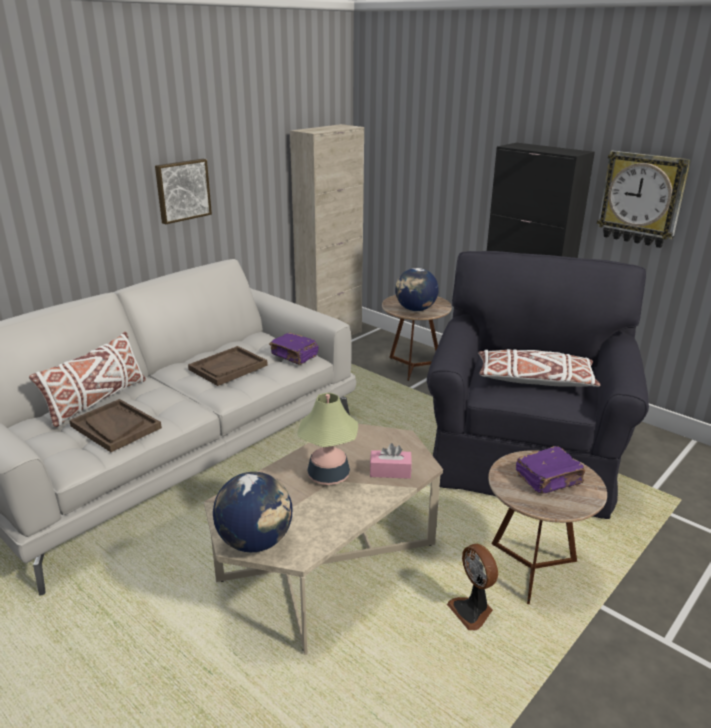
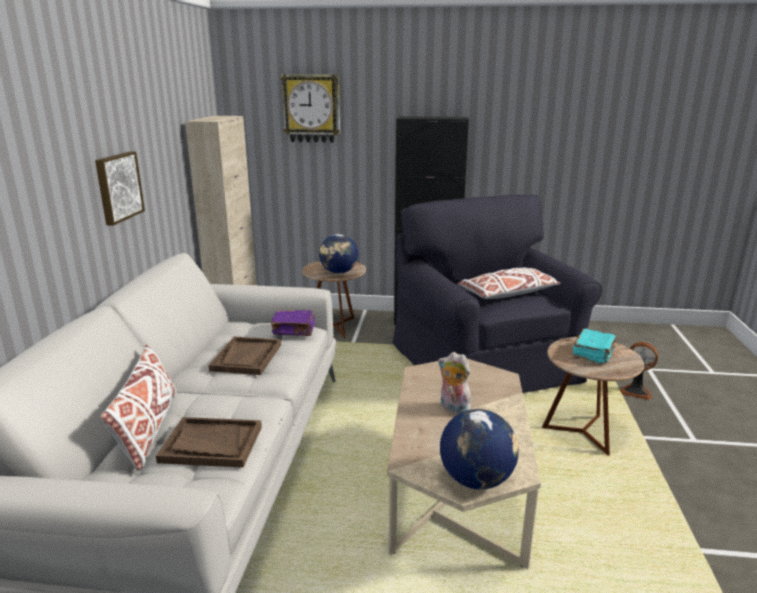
camera: 35 degrees left, 5 degrees down
(328, 476) = (453, 409): table lamp -> plush toy
(390, 471) = (489, 389): pink tissue box -> none
(472, 611) = (585, 477): fan -> fan (636, 391)
(549, 479) = (593, 354): purple book -> turquoise book
(642, 199) = (506, 149): wall clock -> wall clock (312, 108)

